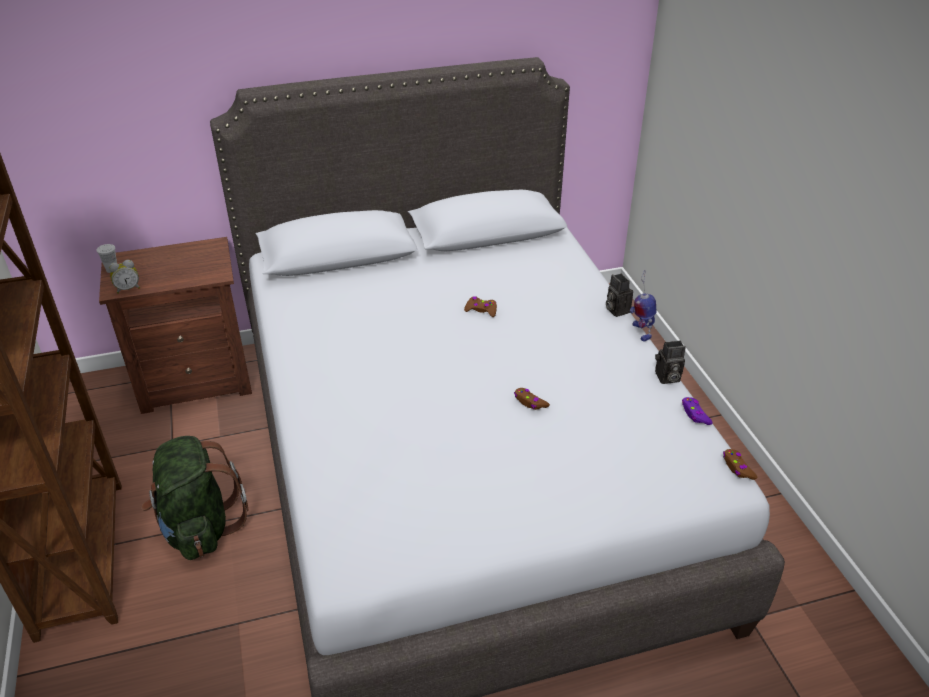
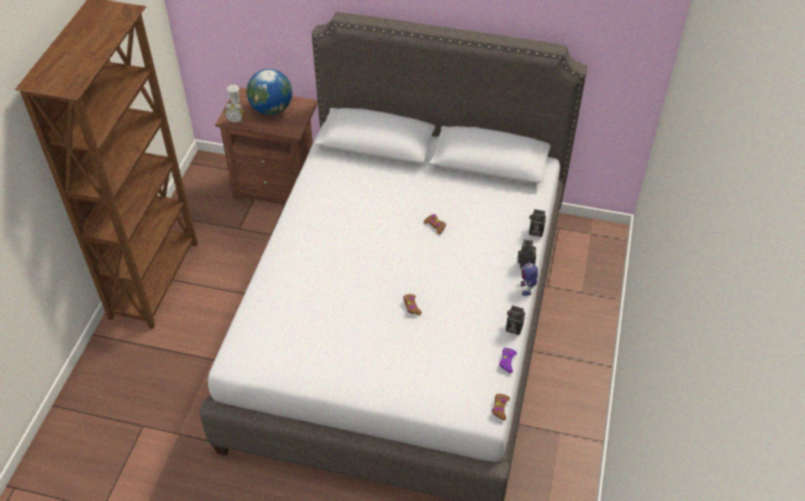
camera: 30 degrees right, 10 degrees up
(171, 262) = (272, 109): none -> globe
(199, 527) = (224, 291): green backpack -> none
(596, 277) = (535, 232): none -> camera

